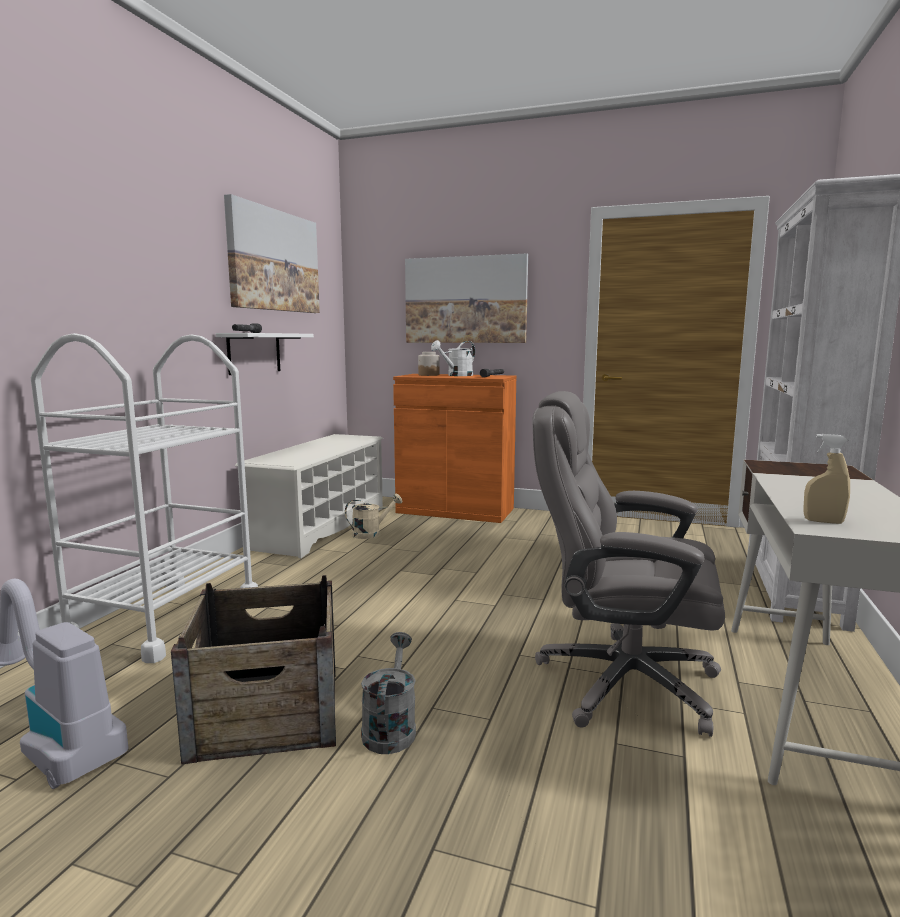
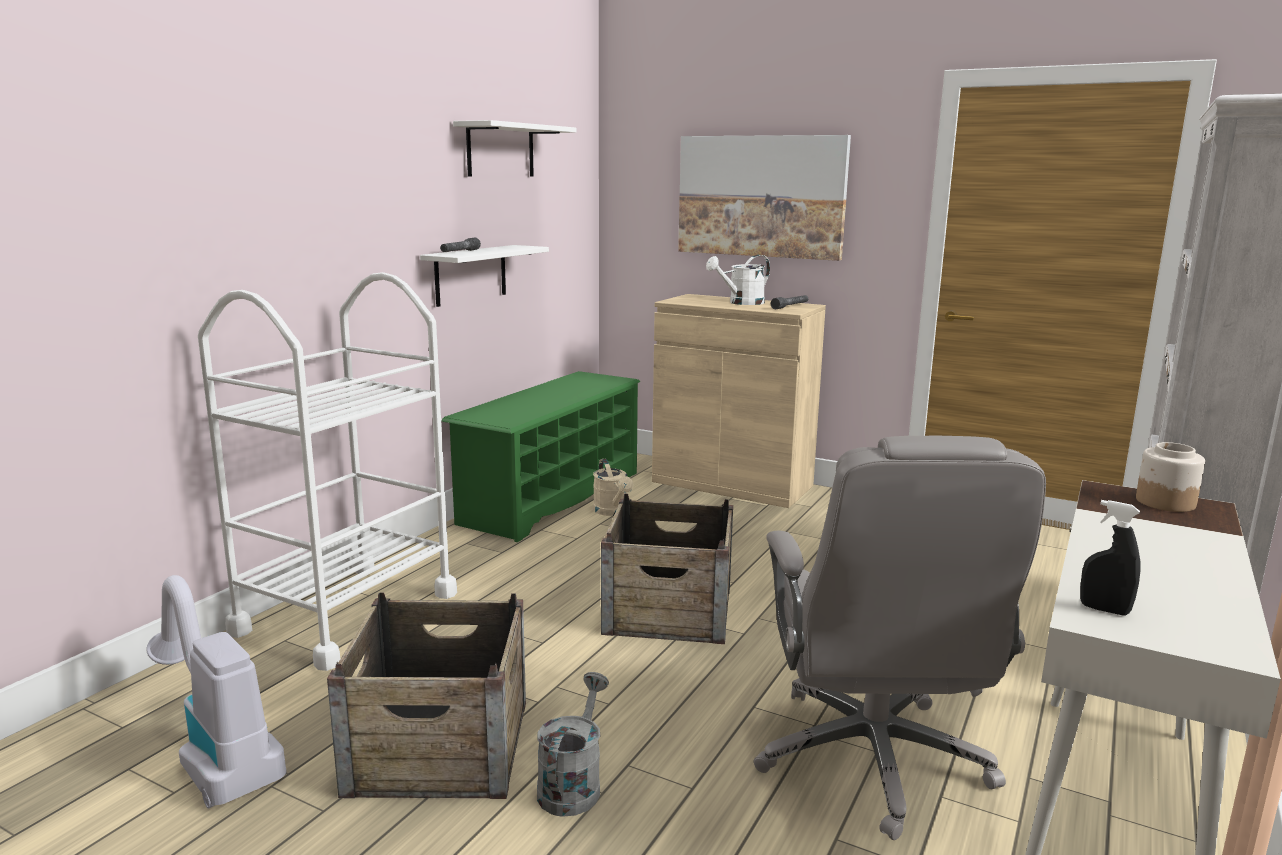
camera: 10 degrees right, 5 degrees up
(274, 261) = (500, 150): picture -> white shelf
(321, 527) = (551, 497): white shoe rack -> green shoe rack
(371, 533) = (613, 512): beige watering can -> beige watering can turned 90 degrees clockwise
(428, 375) = (704, 300): jar -> jar (1164, 502)
(433, 594) = (669, 610): none -> crate
(455, 510) = (732, 483): orange cabinet -> beige cabinet
(622, 682) = (873, 760): grey office chair -> grey office chair turned 120 degrees counterclockwise
(823, 521) = (1104, 609): beige spray bottle -> black spray bottle

